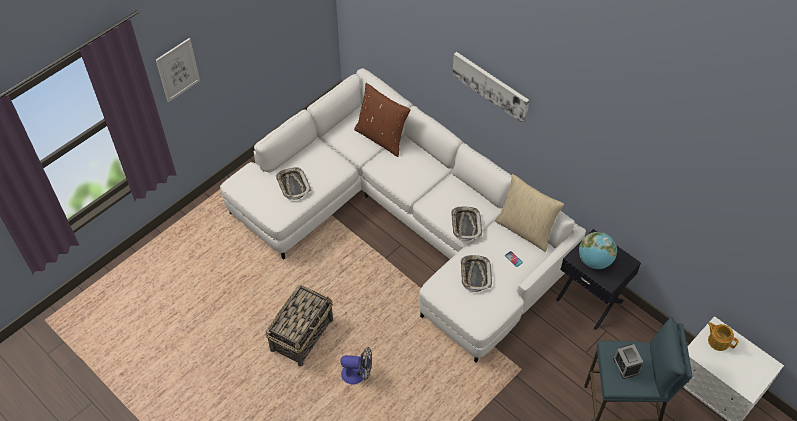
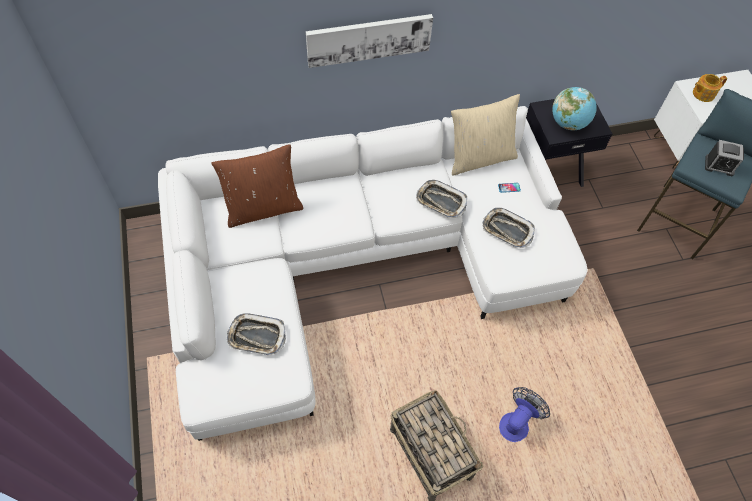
camera: 60 degrees left, 5 degrees up
(178, 70) = (42, 346): picture -> none

